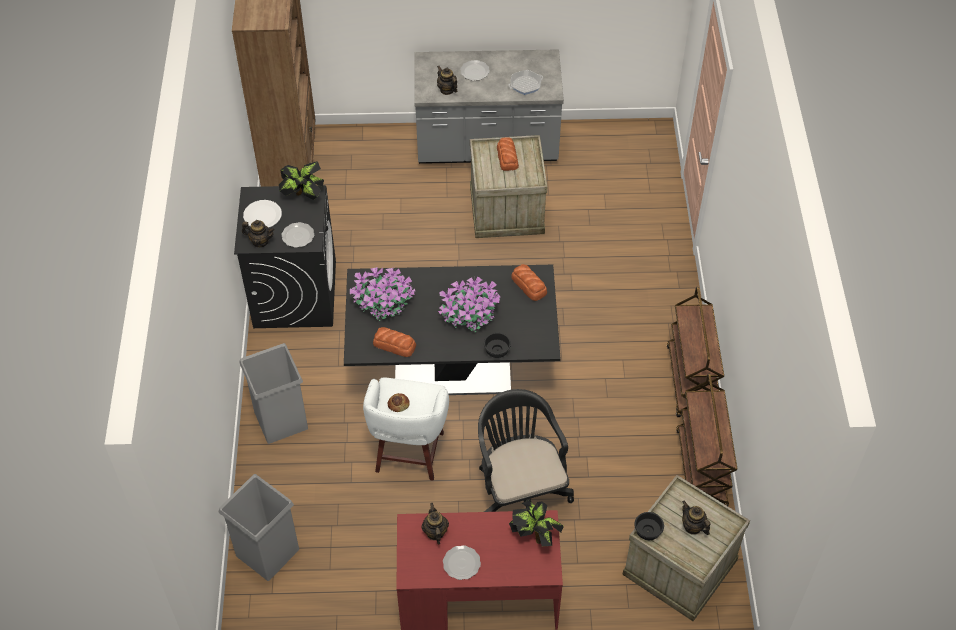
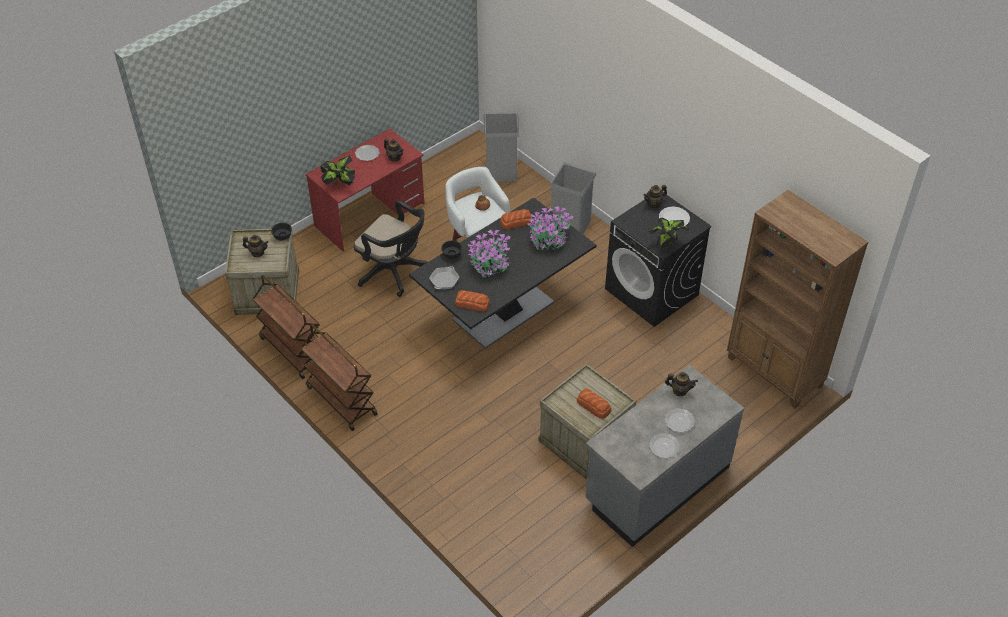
camera: 140 degrees right, 5 degrees down
(298, 236) = (636, 220): plate -> plate (664, 447)
(525, 85) = (628, 436): frying pan -> frying pan (444, 280)

